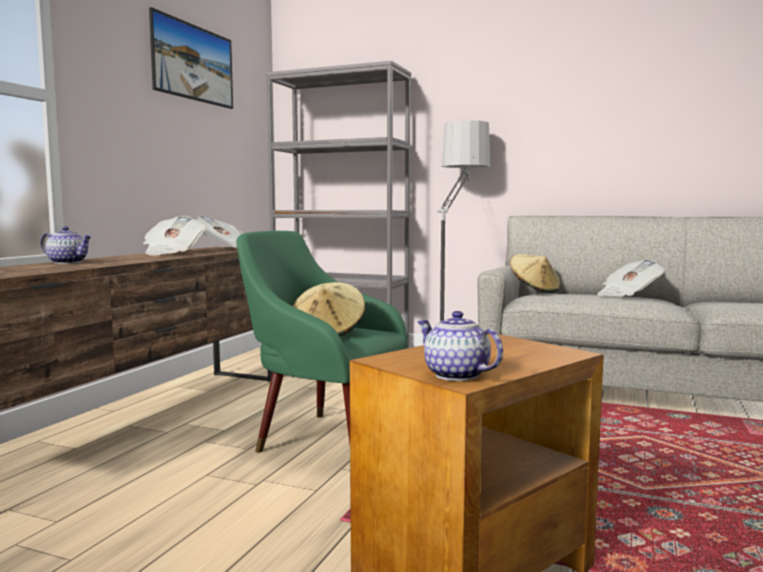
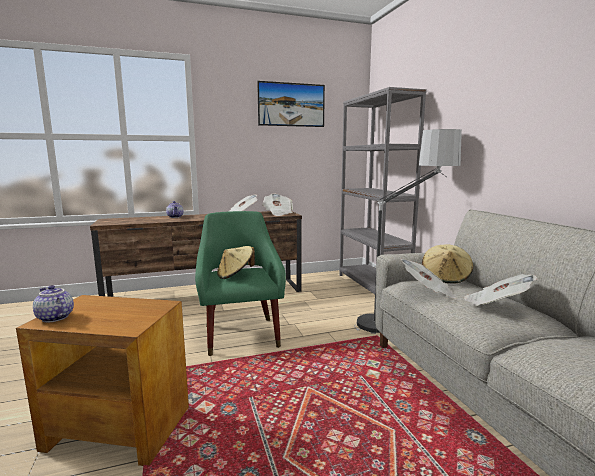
camera: 50 degrees right, 5 degrees up
(454, 375) = (54, 318): teapot -> teapot turned 60 degrees counterclockwise
(569, 297) = (427, 292): none -> newspaper

